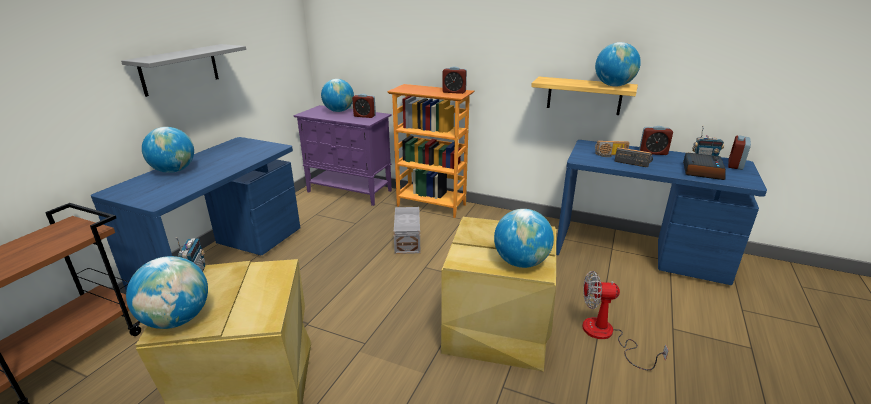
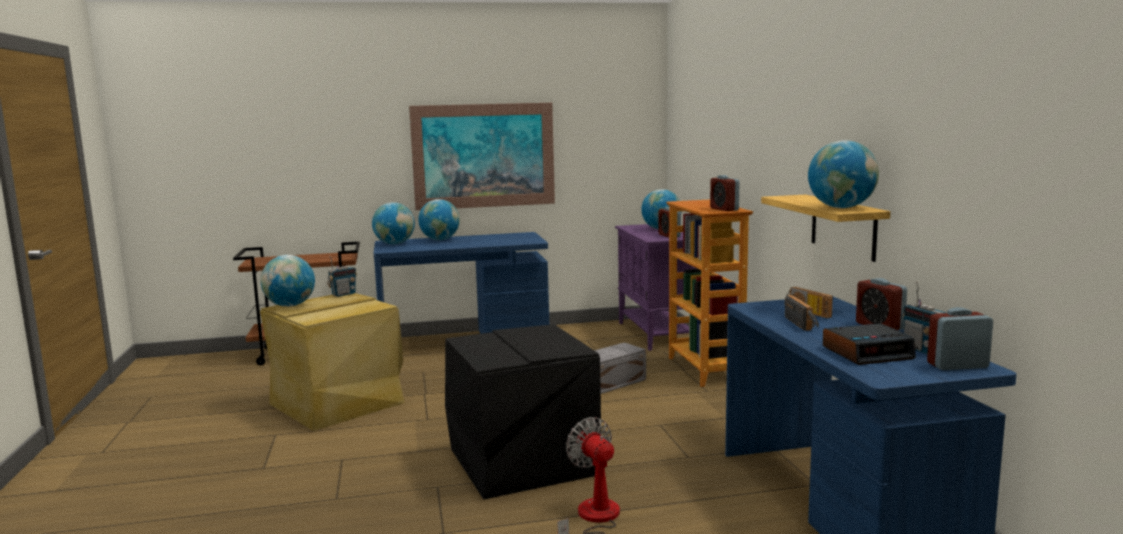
camera: 55 degrees right, 15 degrees down
(180, 69) = (483, 156): grey shelf -> picture
(498, 329) = (522, 462): beige storage box -> black storage box
(521, 262) = (495, 355): globe -> globe (394, 244)

